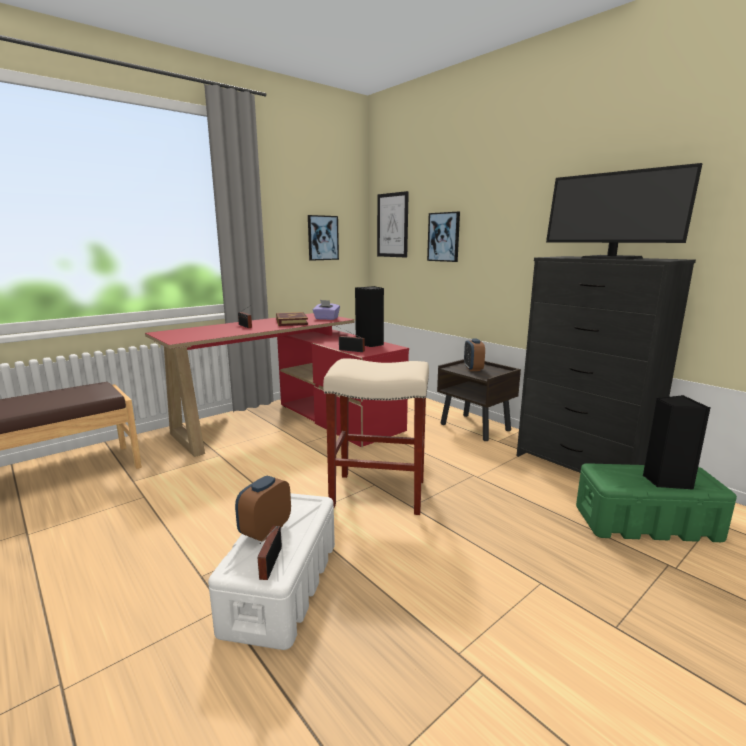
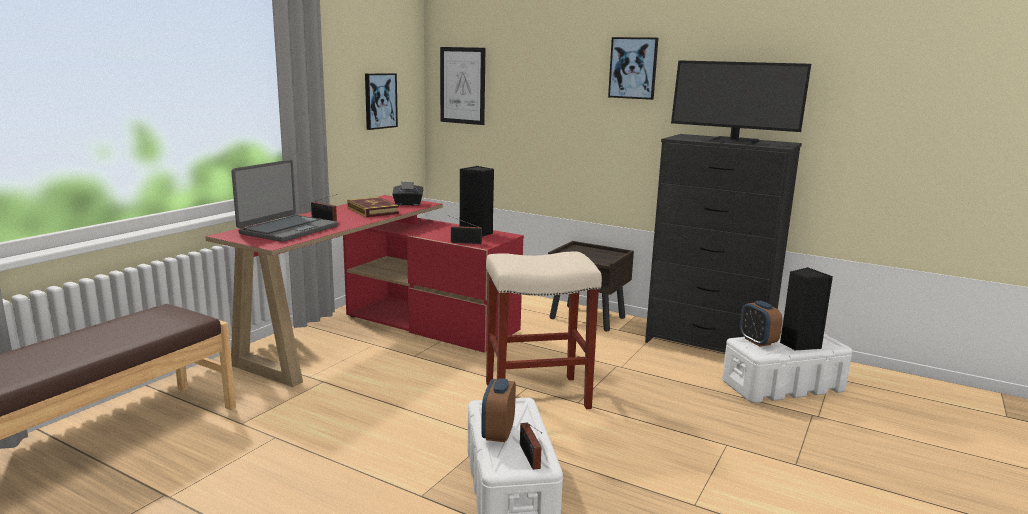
camera: 20 degrees left, 0 degrees up
(206, 331) = (288, 230): none -> laptop
(326, 318) = (408, 204): purple tissue box -> black tissue box
(444, 237) = (535, 104): picture -> picture (633, 68)
(473, 369) = (584, 253): alarm clock -> alarm clock (757, 341)
(647, 523) = (783, 386): green storage box -> white storage box

